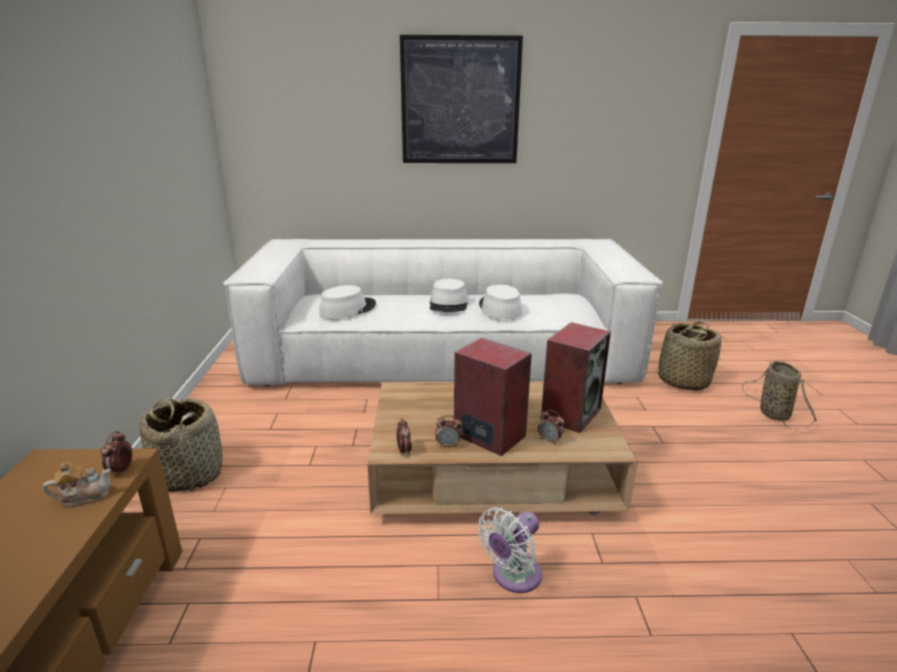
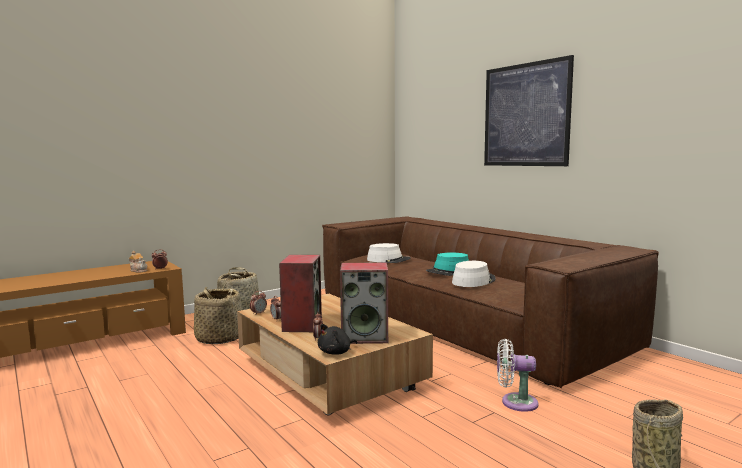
camera: 55 degrees right, 15 degrees down
(443, 353) = (460, 320): white sofa -> brown sofa
(449, 304) = (448, 271): white hat -> turquoise hat
(513, 576) = (232, 404): white fan -> white fan (515, 402)
(605, 444) = (336, 352): none -> black plush toy
(682, 381) = (618, 410): basket -> basket (218, 338)

